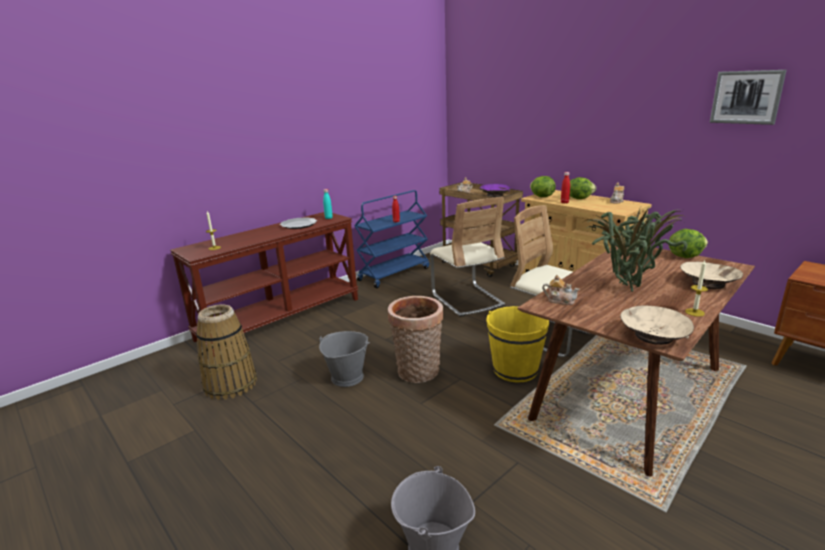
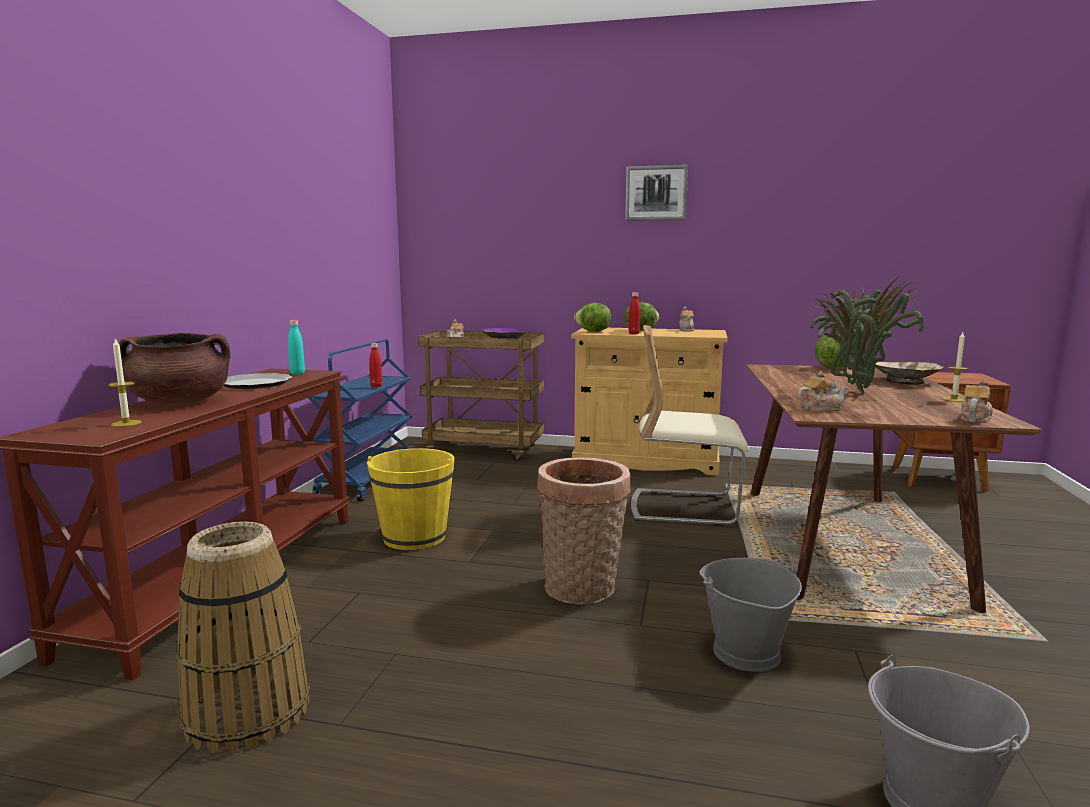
camera: 35 degrees left, 10 degrees down
(252, 235) = (180, 402): none -> brown cooking pot
(347, 377) = (477, 627): grey bucket -> grey bucket (745, 652)
(467, 300) = (524, 491): beige chair -> none
(515, 370) = (699, 552): yellow bucket -> yellow bucket (414, 537)
(653, 335) = (974, 419): beige bowl -> teapot
(746, 97) = (819, 199): picture -> picture (656, 193)

